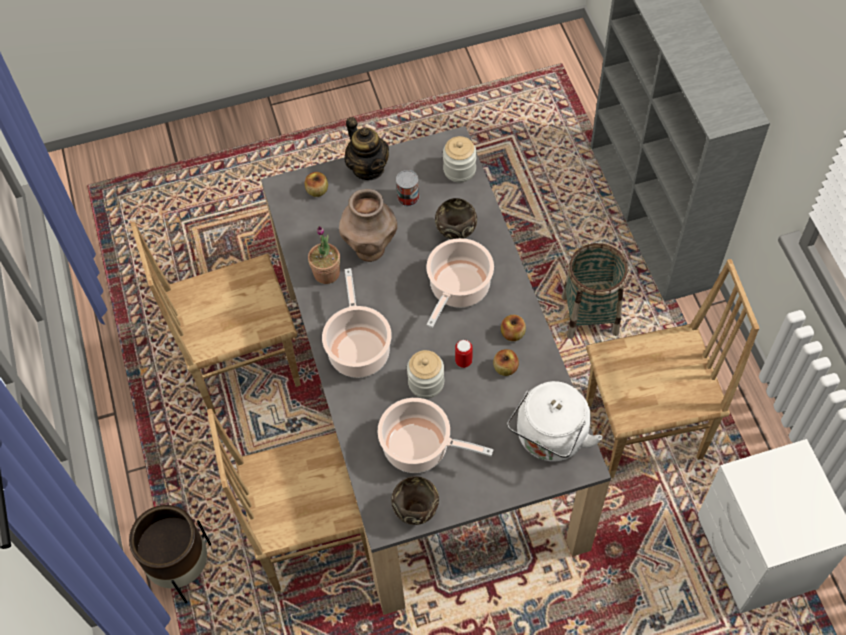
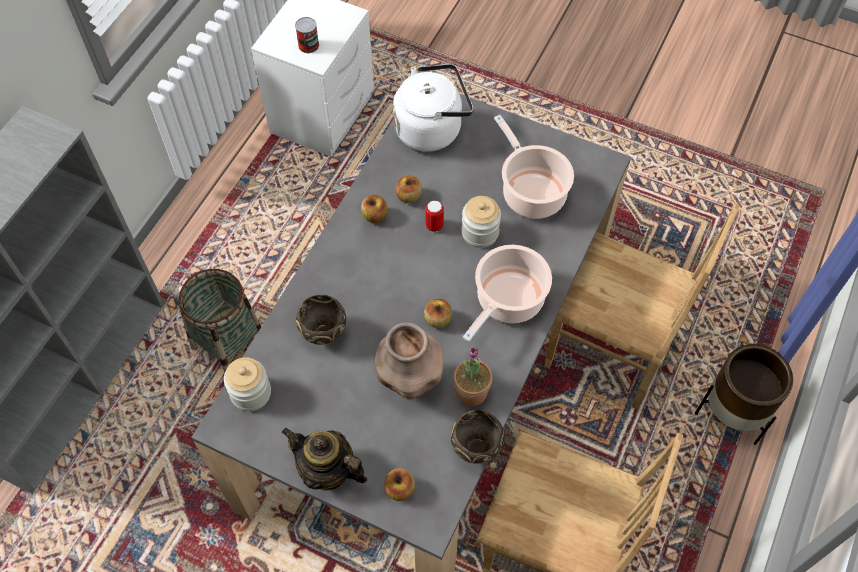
camera: 140 degrees left, 0 degrees up
(368, 168) = (327, 471): teapot -> teapot turned 75 degrees counterclockwise
(393, 299) = (437, 319): none -> apple
(408, 197) = (325, 406): can -> can (308, 45)
(416, 510) = (575, 156): brown bowl -> brown bowl (475, 449)
(458, 289) = (376, 284): cooking pot -> none
(645, 433) = (297, 231): brown chair -> none

